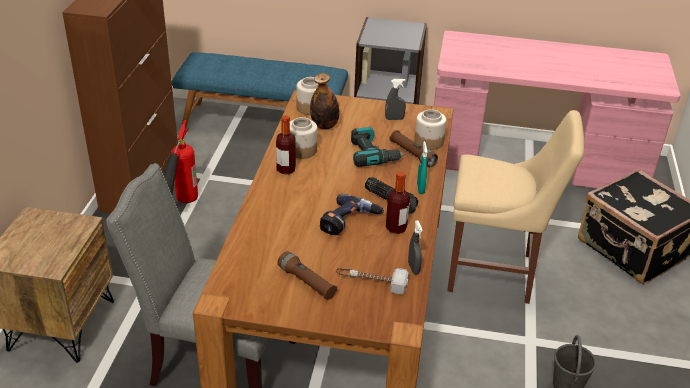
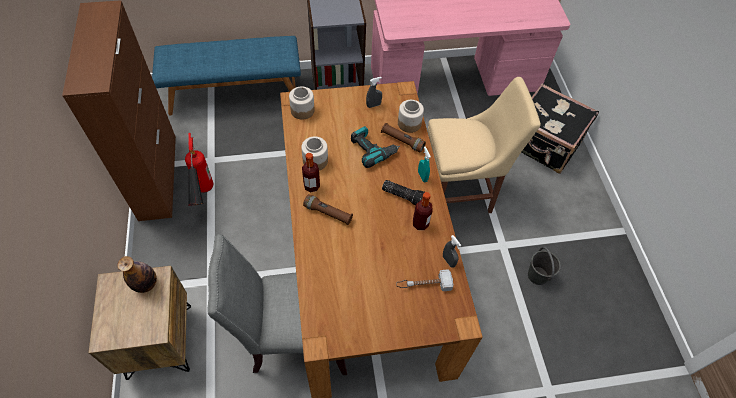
camera: 20 degrees left, 20 degrees up
(306, 282) = (377, 301): brown flashlight -> brown flashlight (328, 213)
(324, 125) = (322, 128): bottle -> bottle (145, 284)
(349, 223) = (384, 229): power drill -> none

